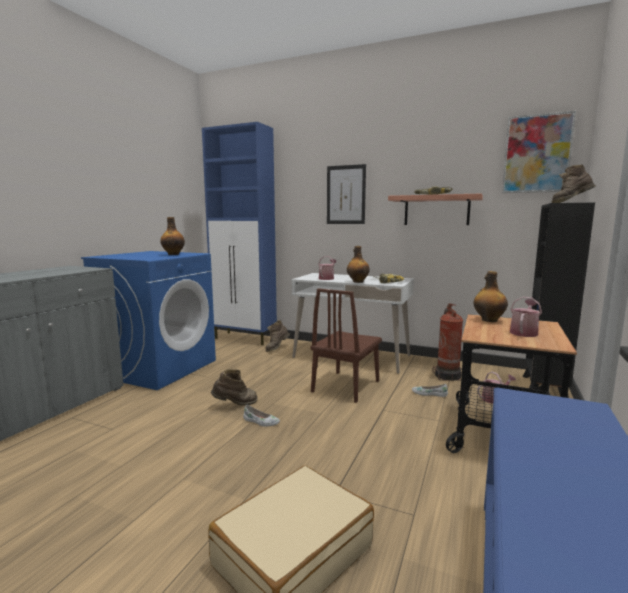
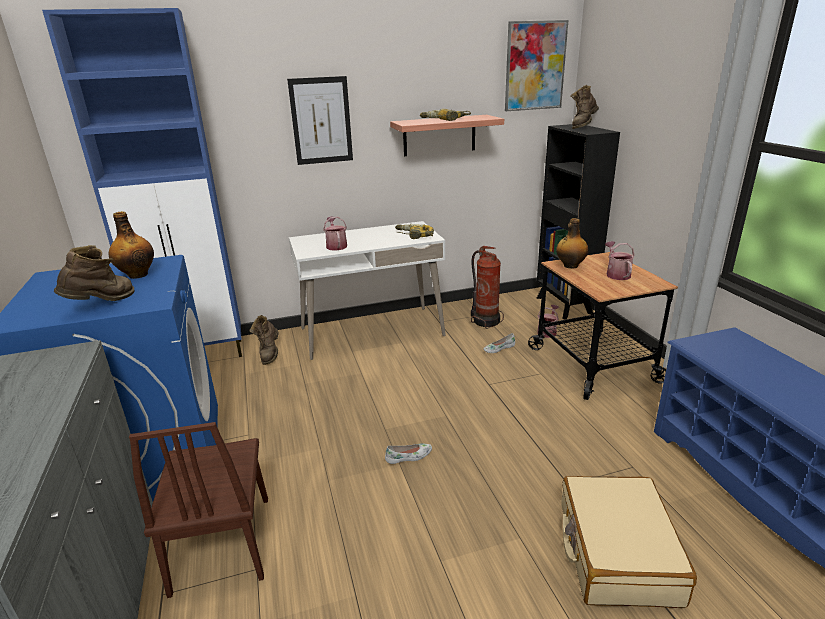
camera: 40 degrees left, 15 degrees up
(235, 405) = (350, 452): brown boot -> brown boot (103, 304)
(346, 386) = (421, 372): brown chair -> brown chair (222, 543)
(357, 282) = (385, 244): bottle -> none

